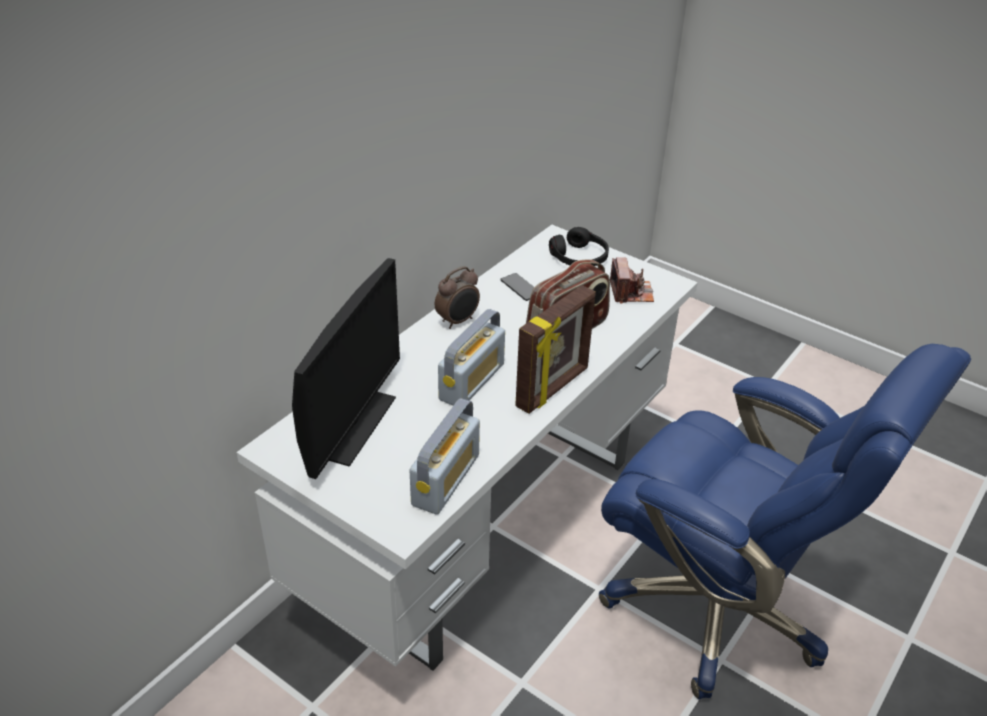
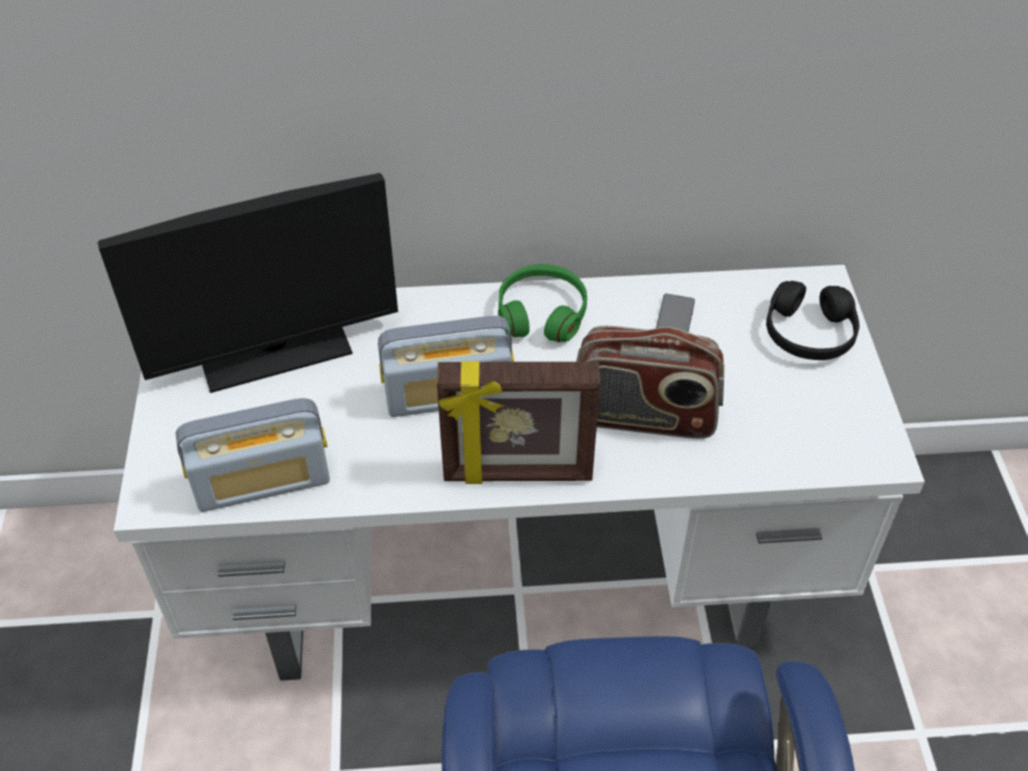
camera: 50 degrees right, 10 degrees up
(458, 321) = (542, 313): alarm clock -> green headphones
(631, 292) = (803, 427): camera -> none

